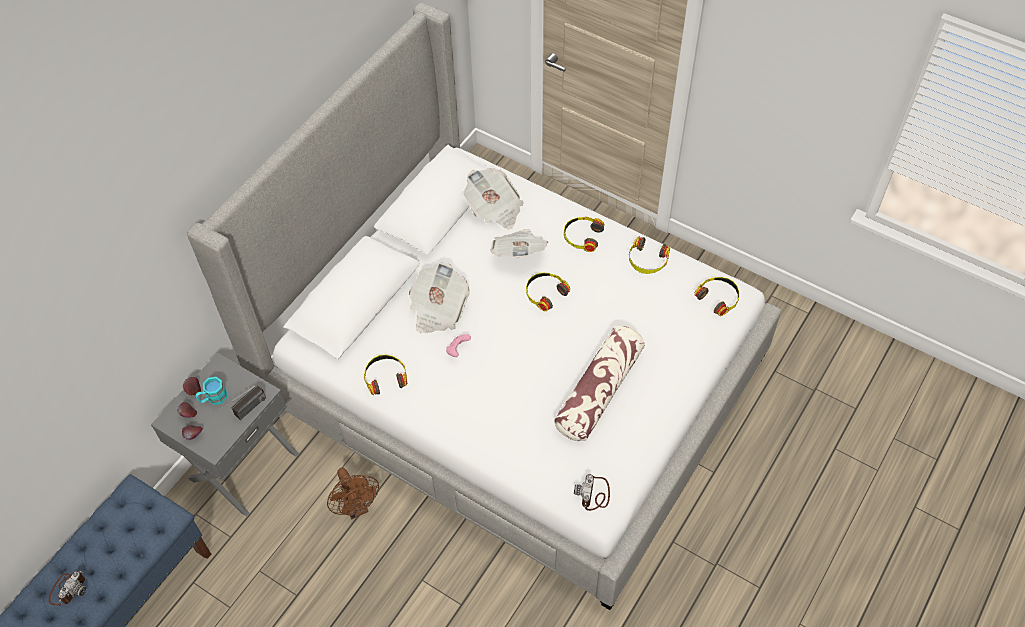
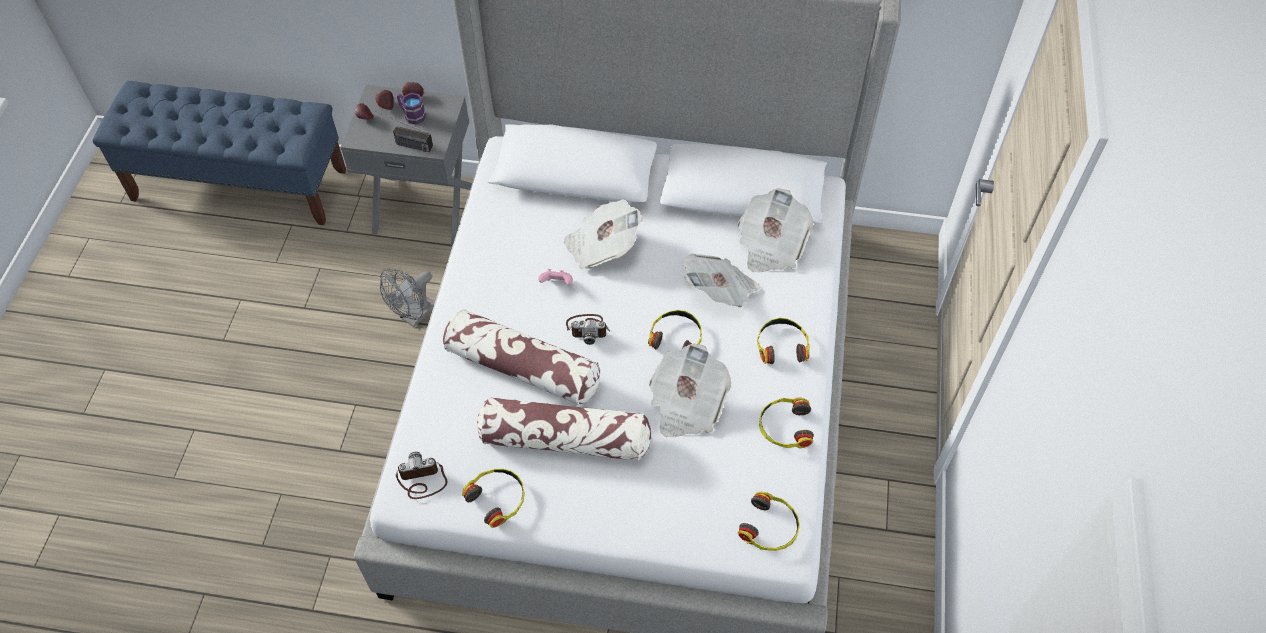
camera: 65 degrees right, 0 degrees up
(68, 589) = (200, 113): camera -> camera (588, 328)
(213, 398) = (411, 115): turquoise mug -> purple mug
(356, 507) = (414, 316): brown fan -> grey fan
(385, 377) = (494, 235): headphones -> headphones (497, 498)
(524, 398) = (522, 368): none -> pillow
(604, 308) = (686, 404): none -> newspaper

